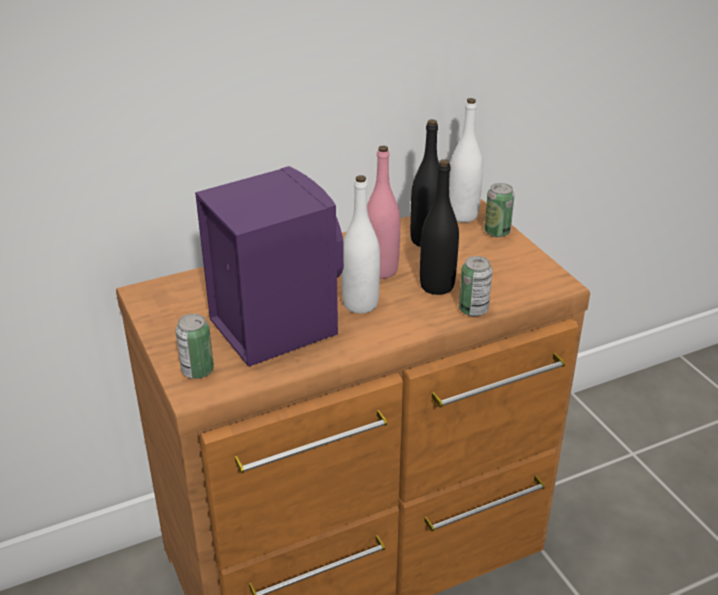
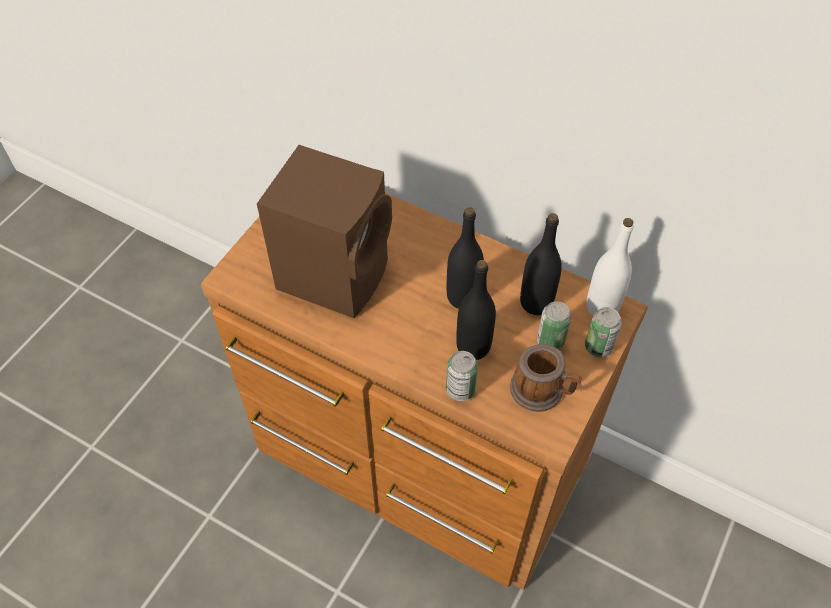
camera: 55 degrees right, 20 degrees up
(197, 370) = (252, 264): can -> can (550, 341)
(273, 324) = (336, 272): purple speaker -> brown speaker
(360, 304) = (405, 310): white bottle -> none
(381, 270) = (463, 297): pink bottle -> black bottle
(513, 272) = (542, 391): none -> mug

